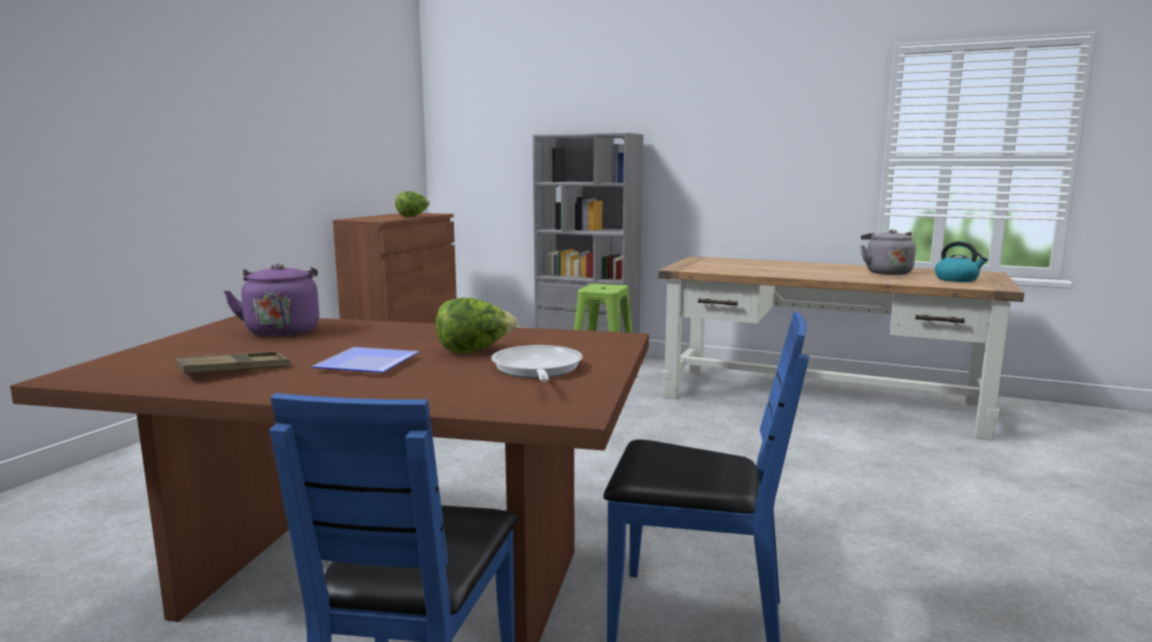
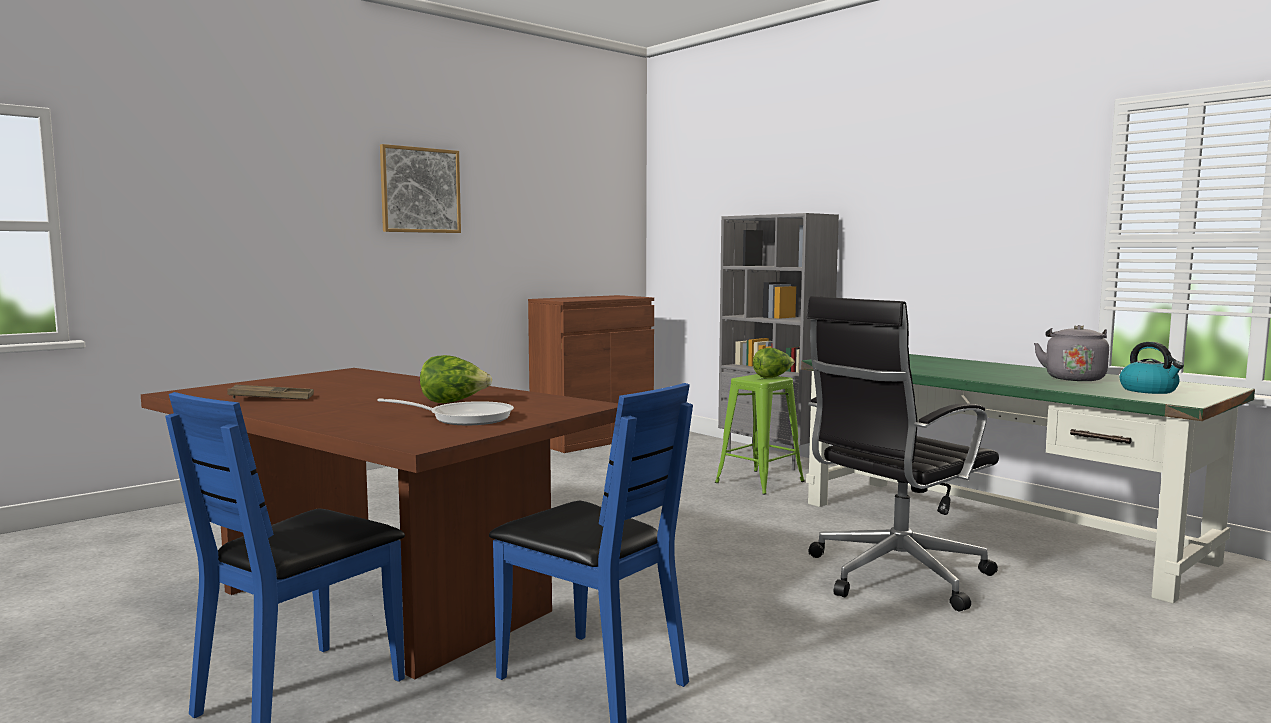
camera: 25 degrees right, 5 degrees down
(218, 99) = (420, 190): none -> picture
(282, 330) = (356, 379): purple kettle -> none
(368, 365) = (359, 404): plate -> none
(413, 216) = (606, 298): lettuce -> lettuce (773, 377)
(536, 370) = (464, 418): frying pan -> frying pan turned 75 degrees clockwise
(803, 453) = (893, 576): none -> black office chair
(821, 399) = (996, 530): brown desk -> green desk

